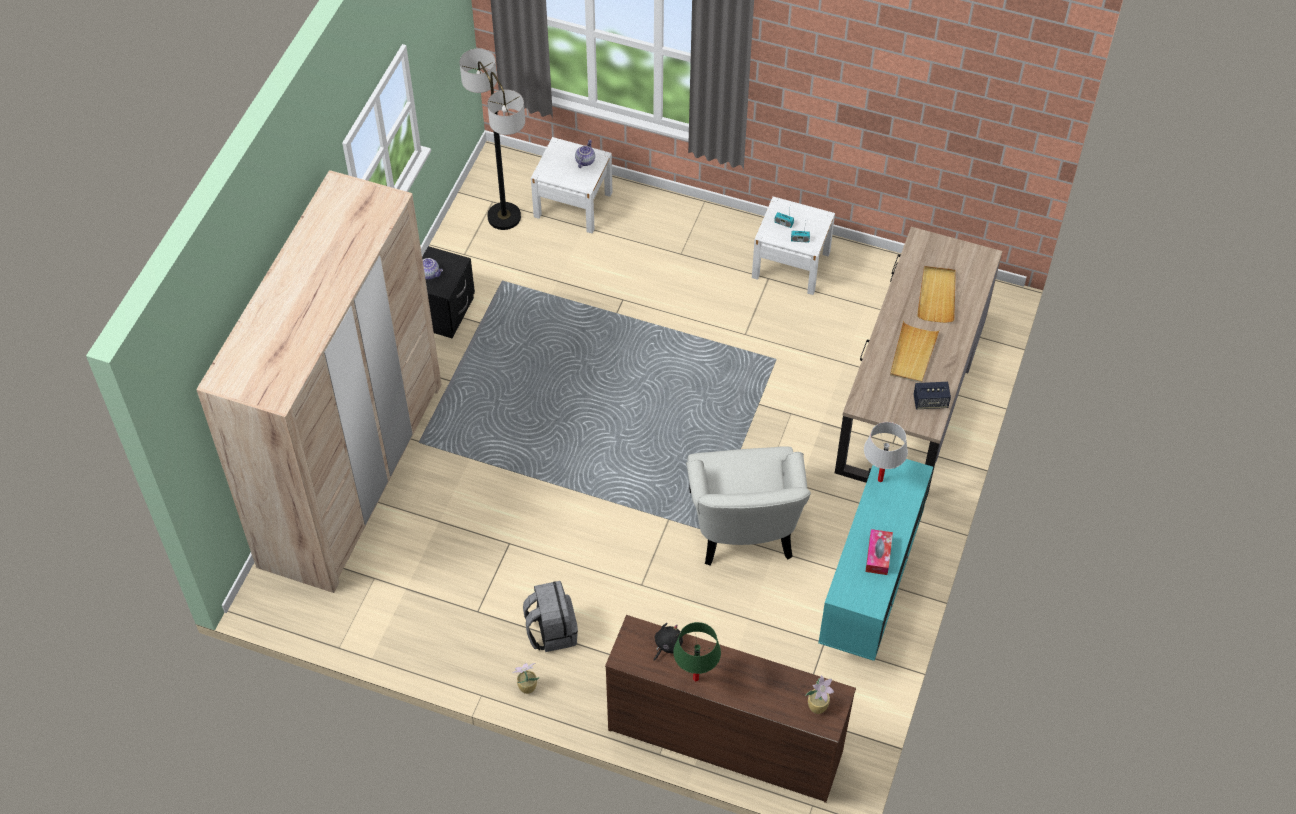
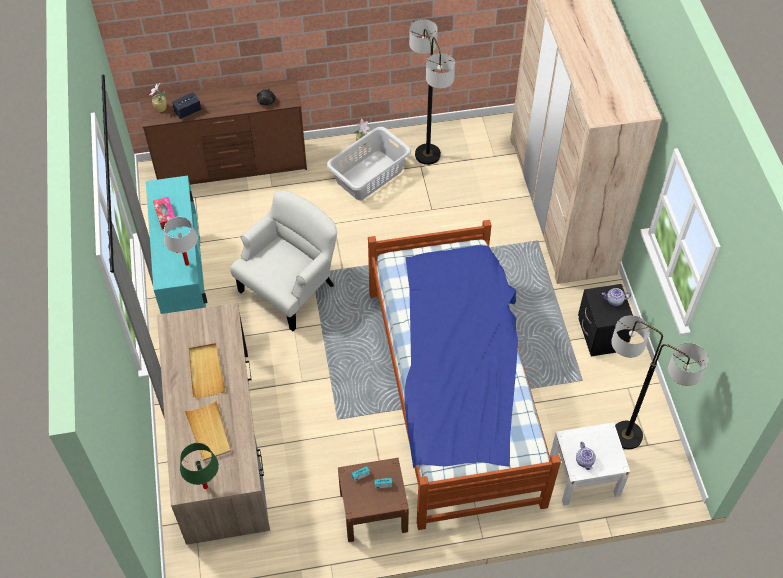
camera: 150 degrees right, 0 degrees up
(455, 624) = (427, 154): none -> floor lamp
(551, 631) = (370, 175): grey backpack -> grey laundry basket
(639, 328) = (454, 393): none -> bed
(696, 678) = (239, 92): green table lamp -> green table lamp (205, 487)
(744, 526) = (290, 287): white armchair -> white armchair turned 75 degrees clockwise
(791, 265) = (373, 511): white nightstand -> brown nightstand
(930, 402) = (176, 339): speaker -> speaker (188, 111)

